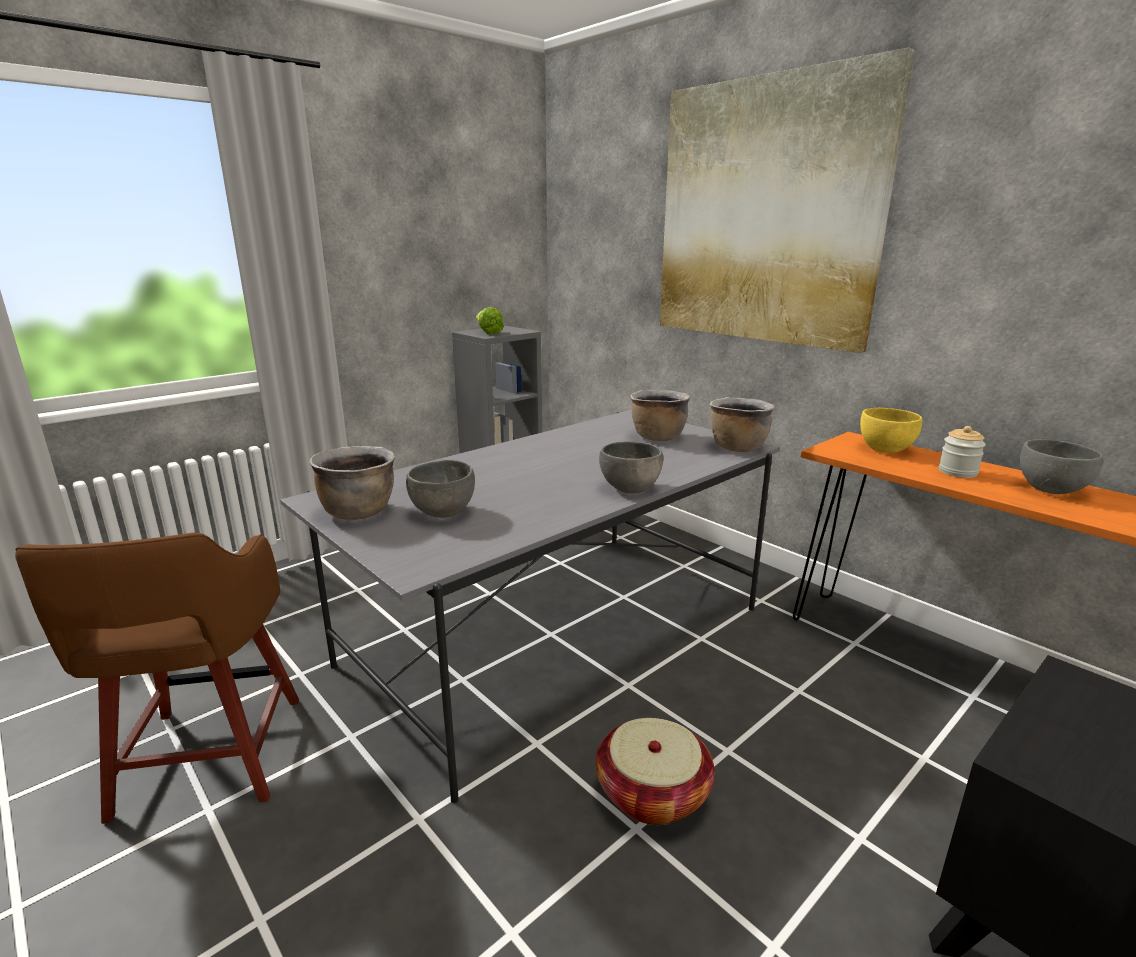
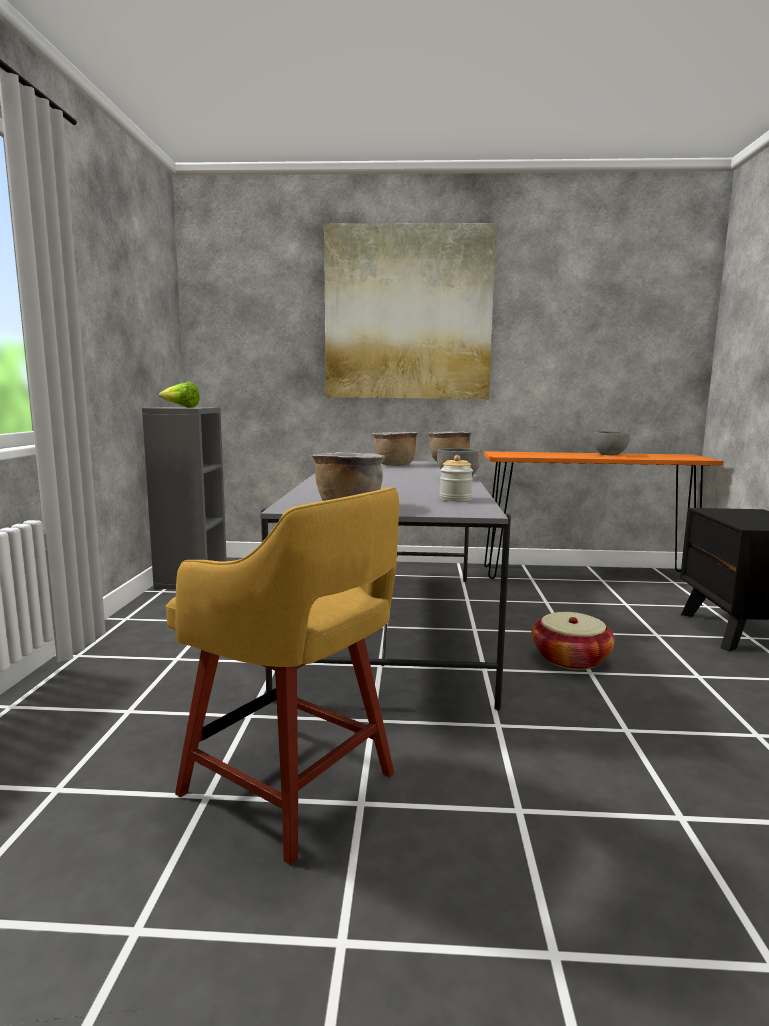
camera: 45 degrees left, 10 degrees down
(208, 760) = (292, 787): brown stool -> yellow stool
(443, 512) = (401, 498): grey bowl -> none
(885, 449) = (520, 453): yellow bowl -> none
(957, 472) = (568, 455): jar -> jar (455, 499)

